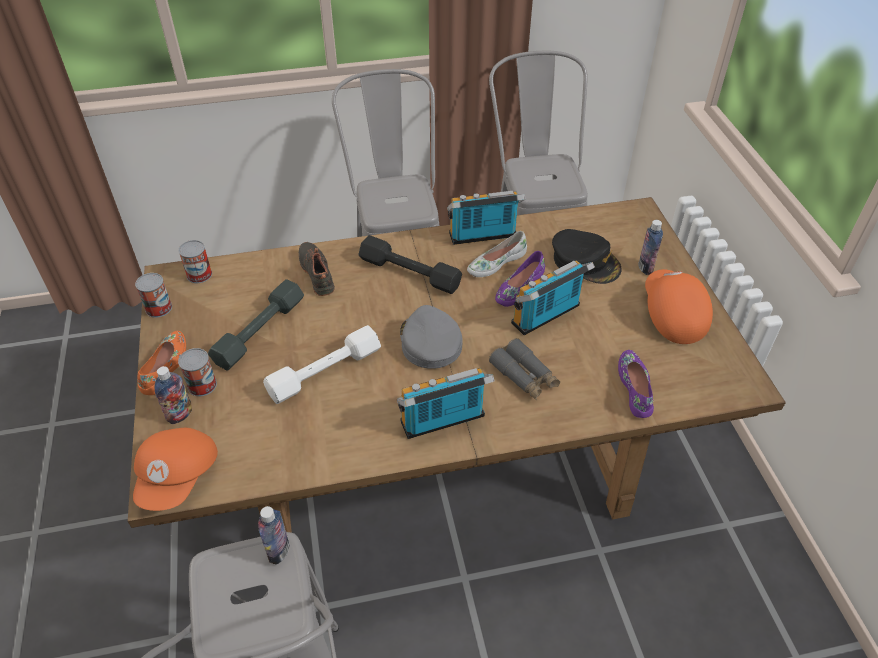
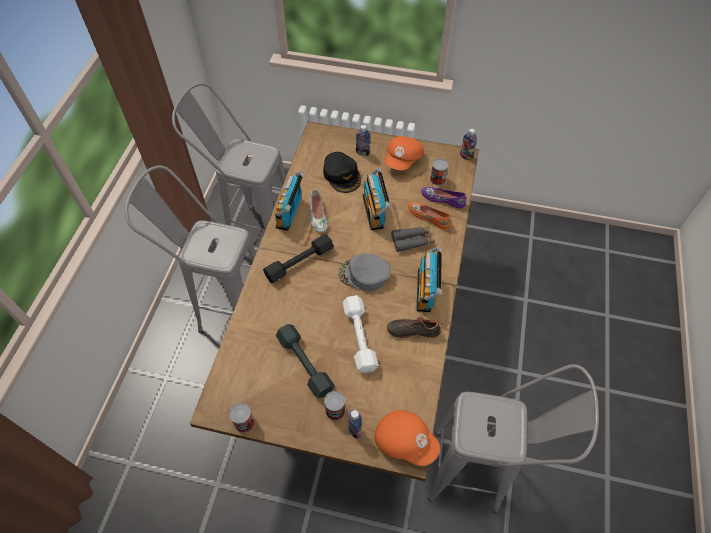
camera: 65 degrees left, 10 degrees up
(166, 367) = (307, 430): orange shoe -> orange shoe (429, 217)
(199, 274) = (224, 387): can -> can (438, 179)
(279, 551) = (471, 403): bottle -> bottle (466, 156)
(318, 273) = (269, 313): black shoe -> black shoe (413, 330)
(518, 287) = (344, 214): purple shoe -> none
(585, 261) = (342, 175): black cap -> black cap turned 90 degrees clockwise
(671, 315) = (403, 160): orange cap -> orange cap turned 75 degrees counterclockwise

